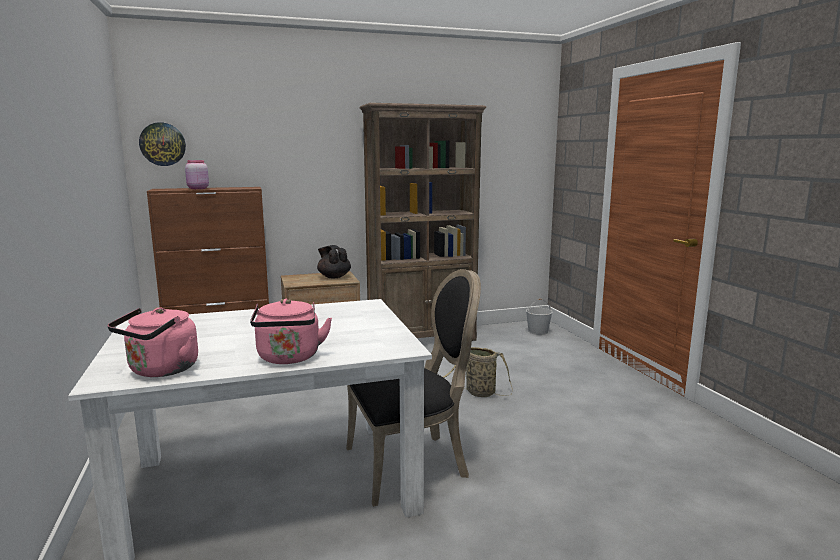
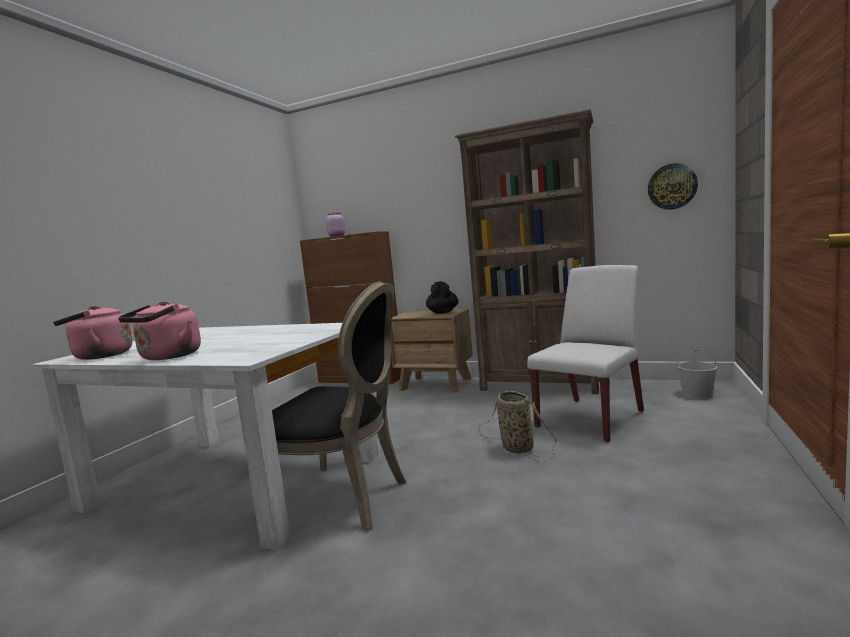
camera: 40 degrees right, 5 degrees down
(162, 144) = (321, 204): wall clock -> wall clock (672, 186)
(497, 361) = (590, 418): none -> white chair

